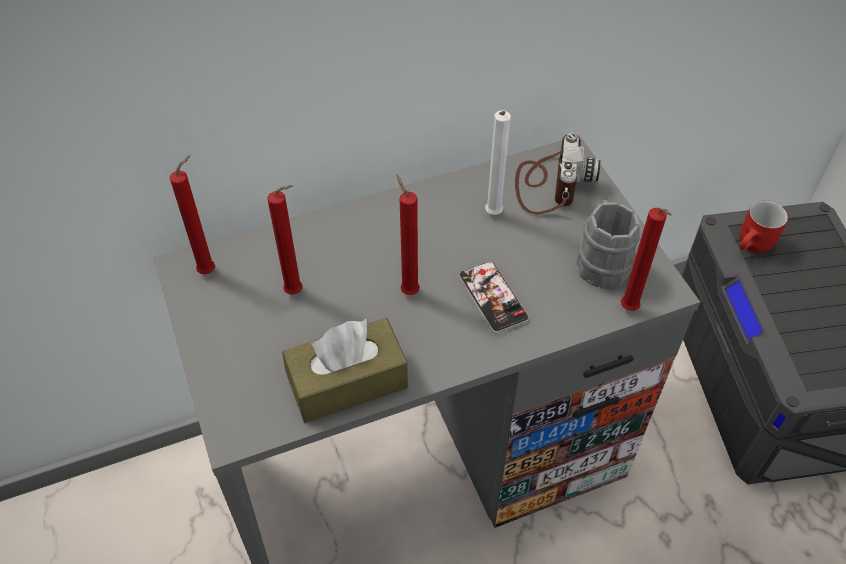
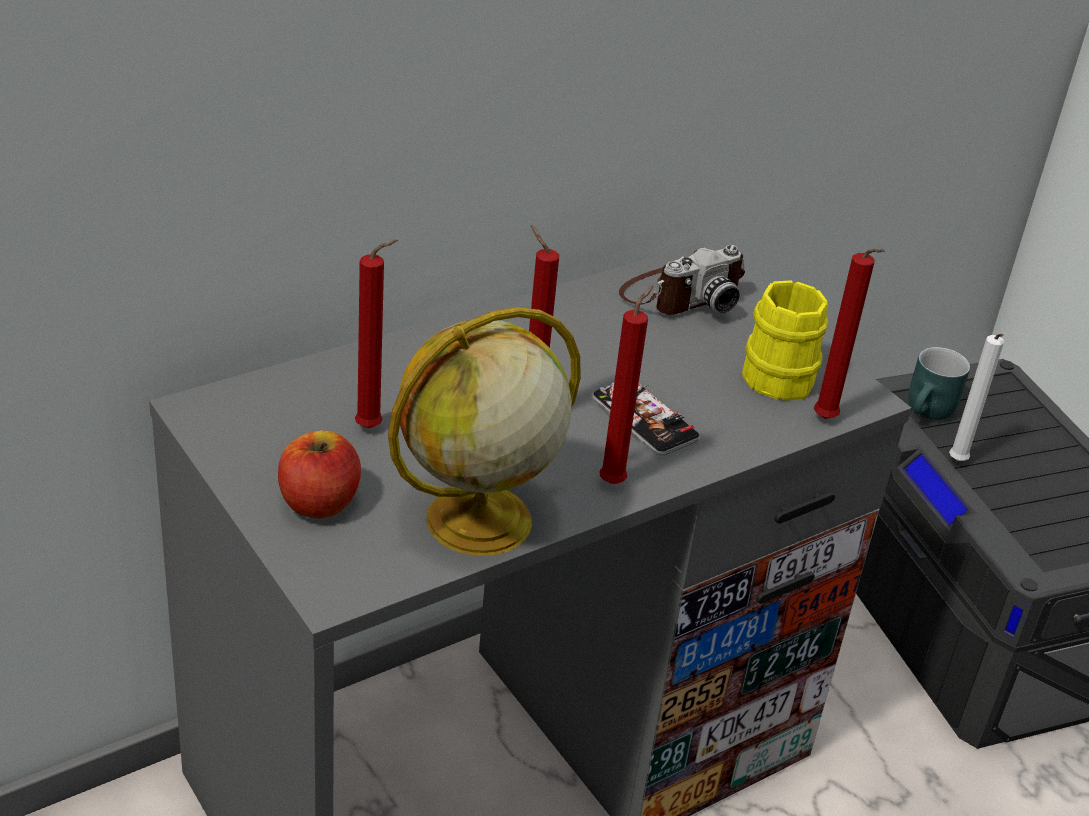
camera: 15 degrees left, 15 degrees down
(210, 270) = (239, 411): red candle -> red candle (615, 481)
(243, 355) = (319, 502): none -> apple
(347, 382) = (476, 522): brown tissue box -> globe
(492, 215) = (616, 331): white candle -> white candle (957, 463)
(550, 184) = (681, 295): camera -> camera turned 60 degrees clockwise
(601, 261) = (773, 372): grey mug -> yellow mug
(754, 246) = (930, 412): red mug -> turquoise mug

